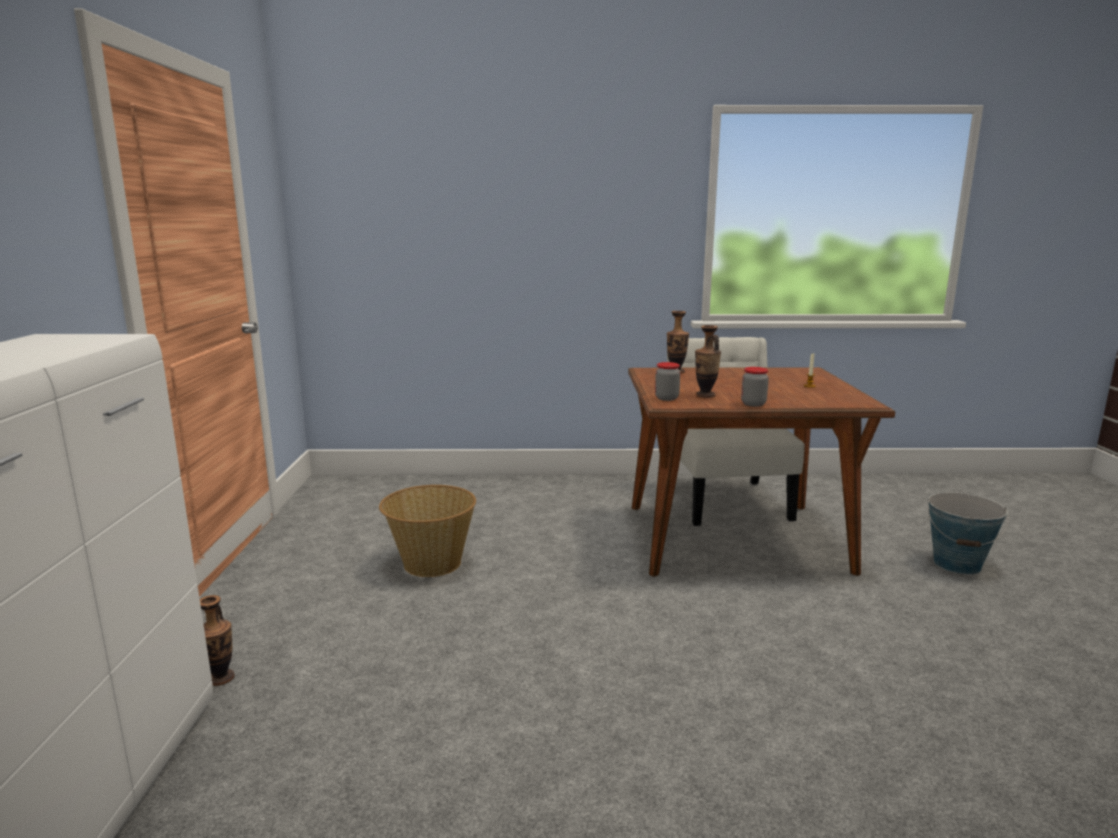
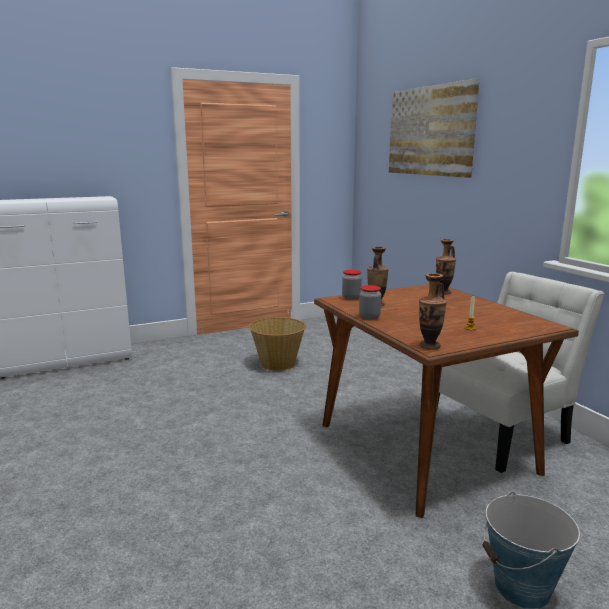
camera: 65 degrees right, 0 degrees up
(221, 678) = (149, 355): vase -> vase (429, 346)
(481, 185) = (430, 131): none -> picture

